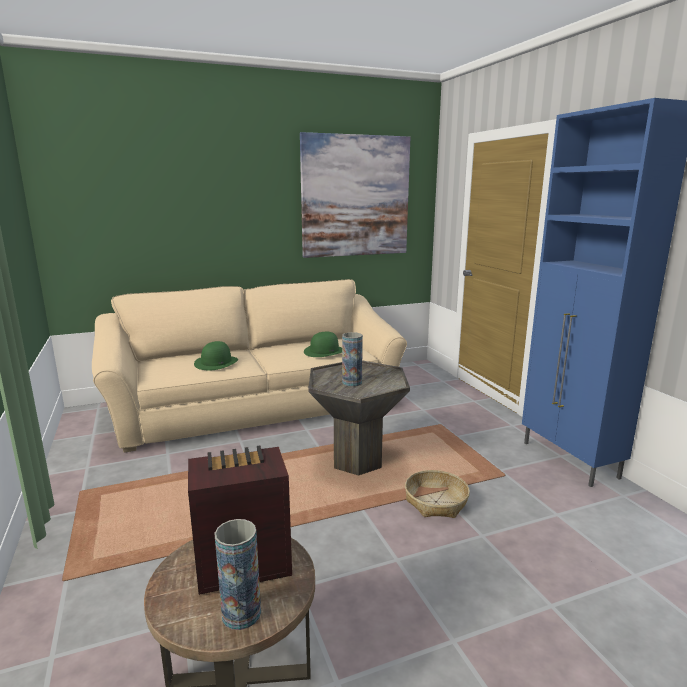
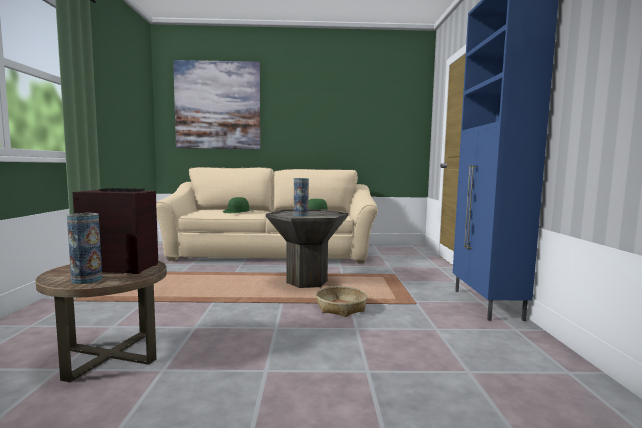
camera: 20 degrees right, 10 degrees down
(355, 196) = (364, 112): picture -> picture (218, 105)

